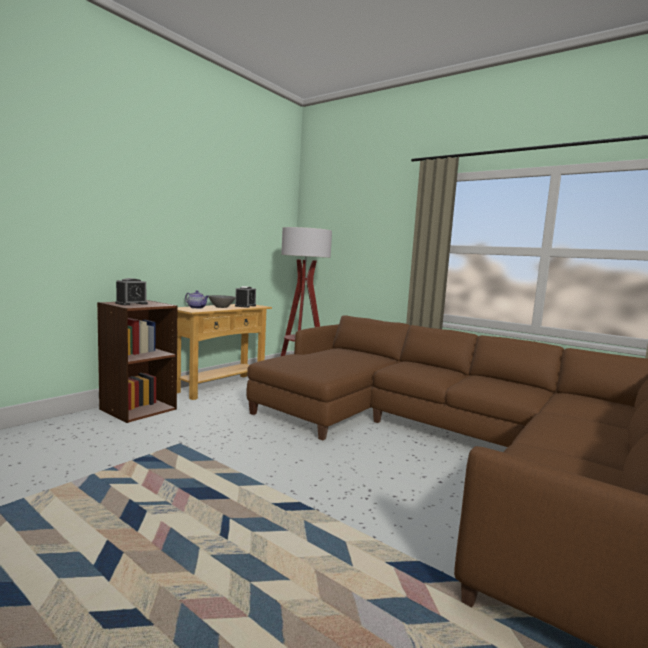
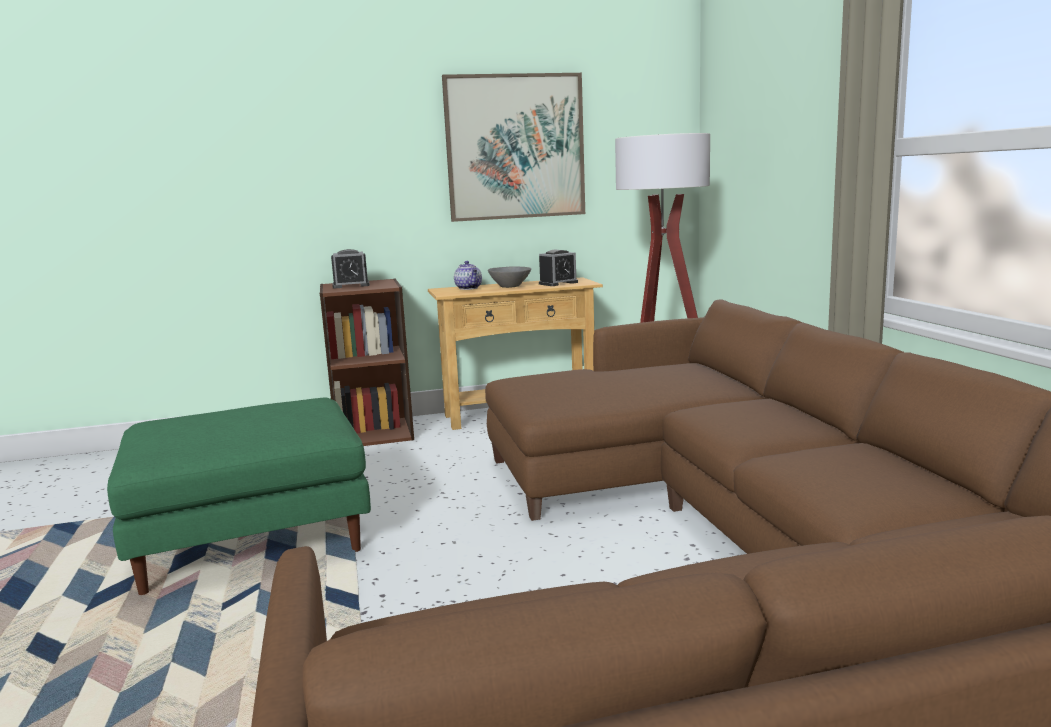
camera: 40 degrees right, 5 degrees up
(165, 490) = (254, 538): none -> green ottoman
(218, 223) = (515, 147): none -> picture

